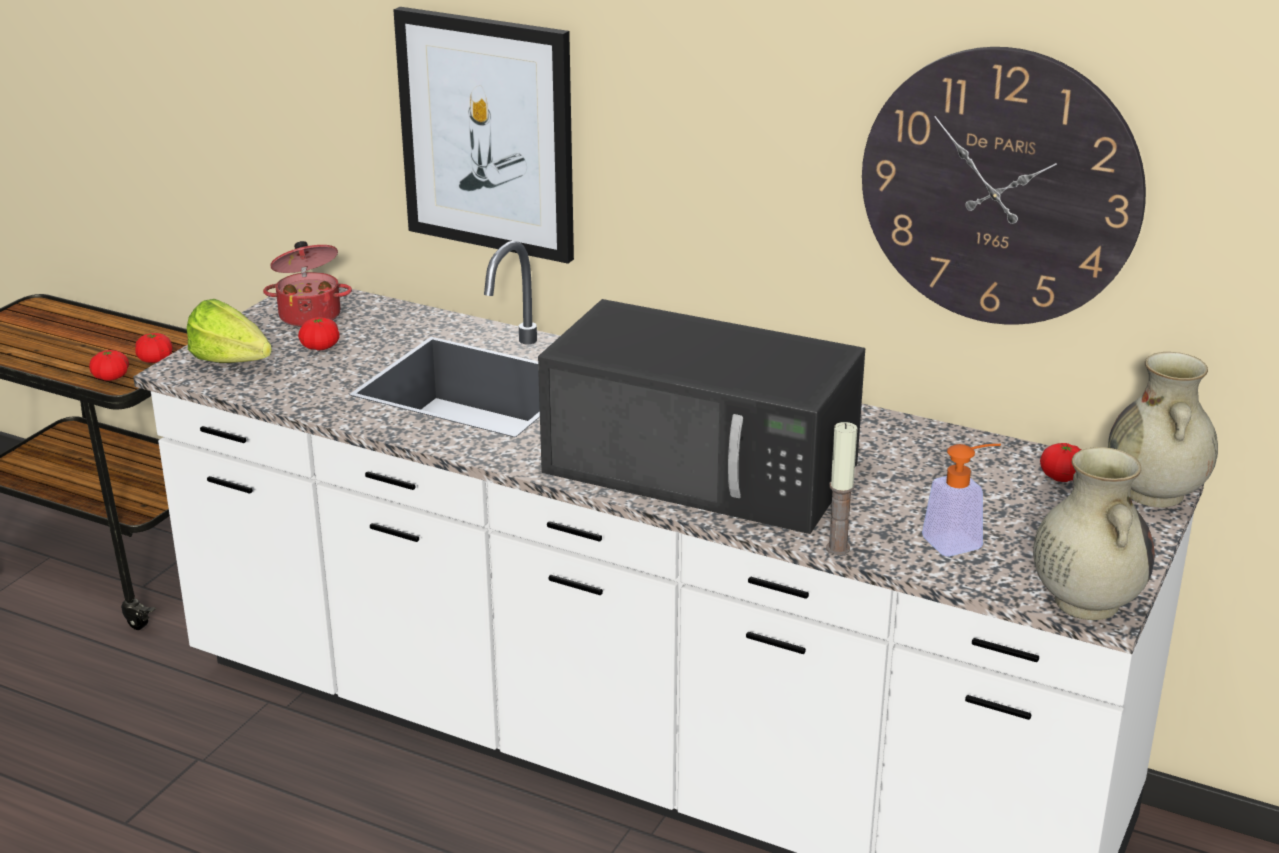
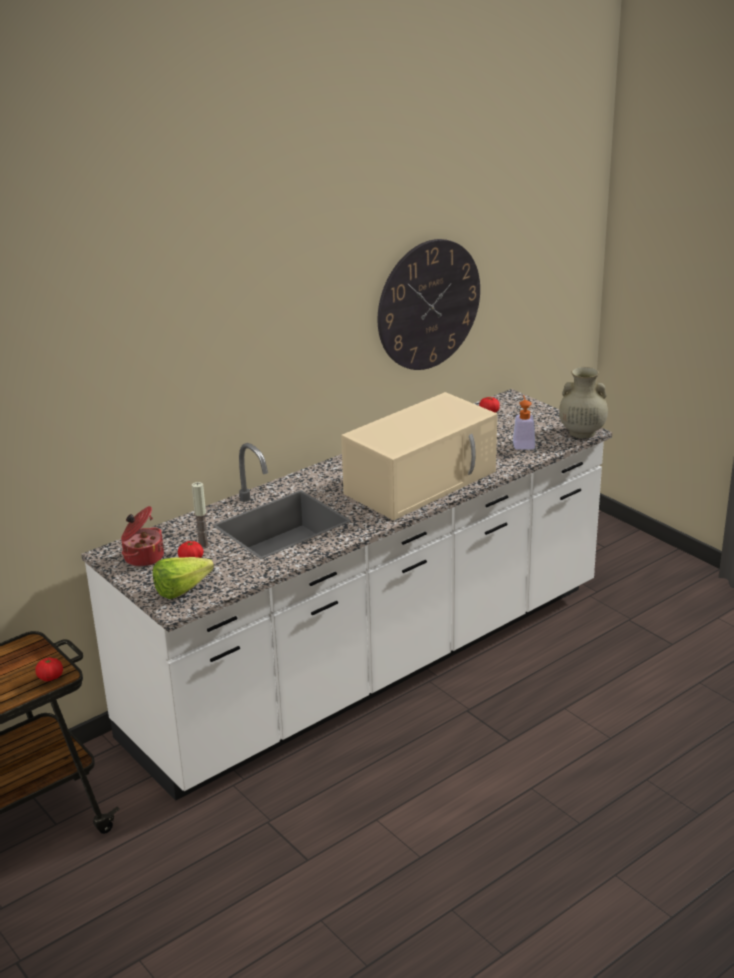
camera: 65 degrees left, 0 degrees up
(155, 360) = (39, 658): tomato -> none
(487, 134) = (192, 398): picture -> none
(705, 468) = (422, 481): black microwave -> beige microwave
(837, 548) = (511, 468): candle -> candle (203, 545)
(1155, 494) = (515, 399): beige vase -> none

